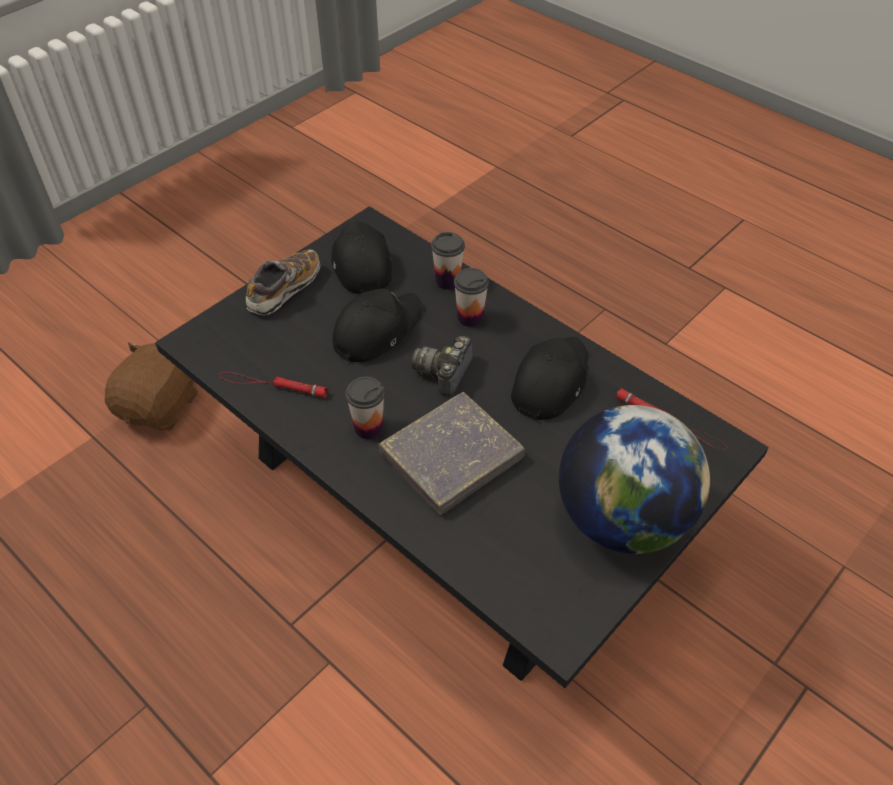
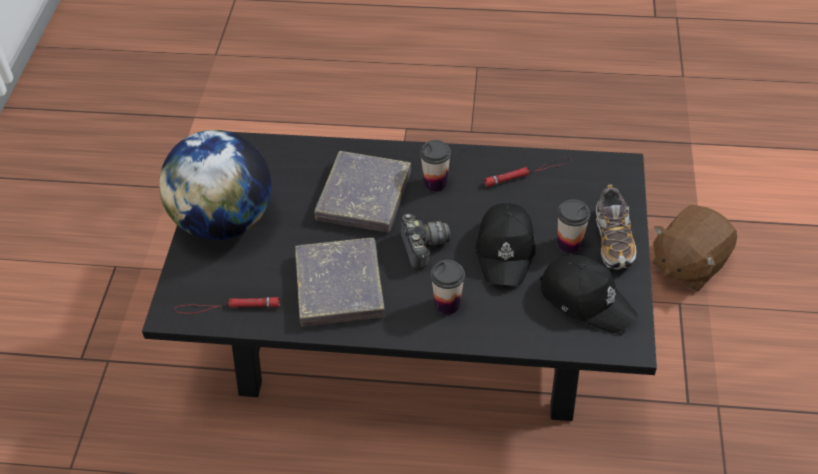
camera: 145 degrees right, 0 degrees up
(160, 406) = (688, 264): brown plush toy -> brown plush toy turned 60 degrees clockwise
(447, 281) = (499, 327): cup -> cup (569, 243)
(549, 382) = (339, 286): black cap -> grey book

